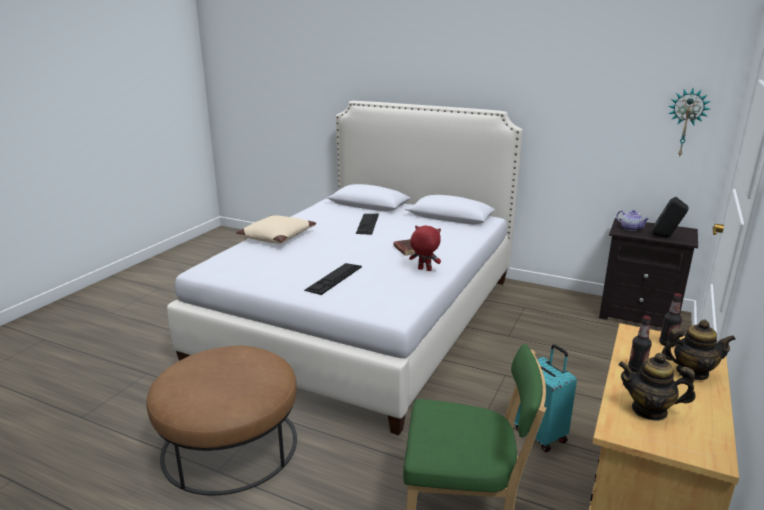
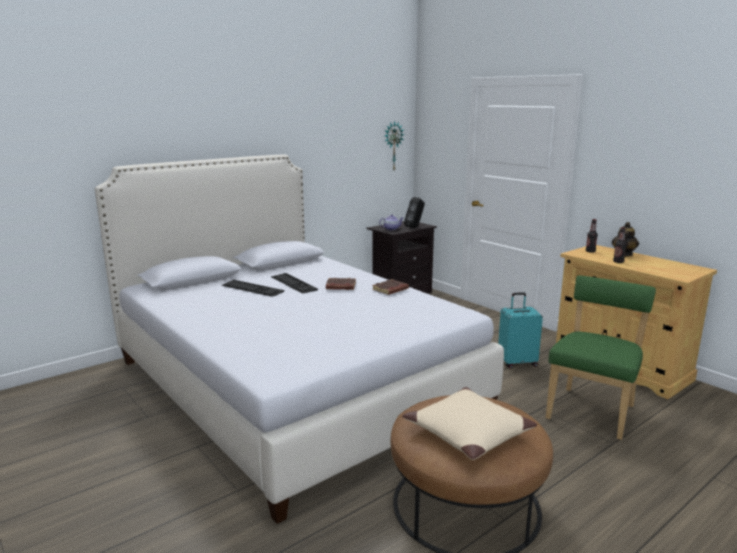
camera: 65 degrees left, 5 degrees down
(276, 237) = (223, 329): beige pillow -> beige pillow (467, 433)
(334, 278) = (374, 320): keyboard -> keyboard (293, 283)
(424, 270) = (390, 290): red plush toy -> brown book
(649, 410) = (661, 269): teapot -> none

